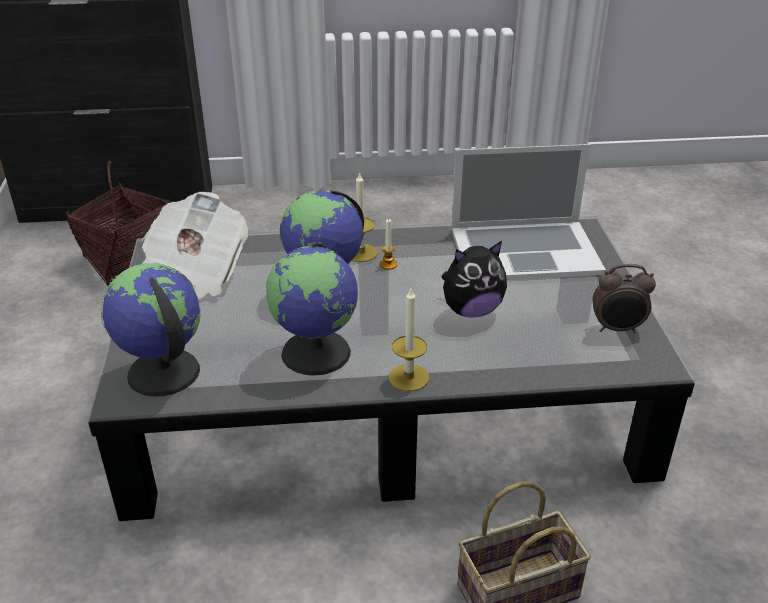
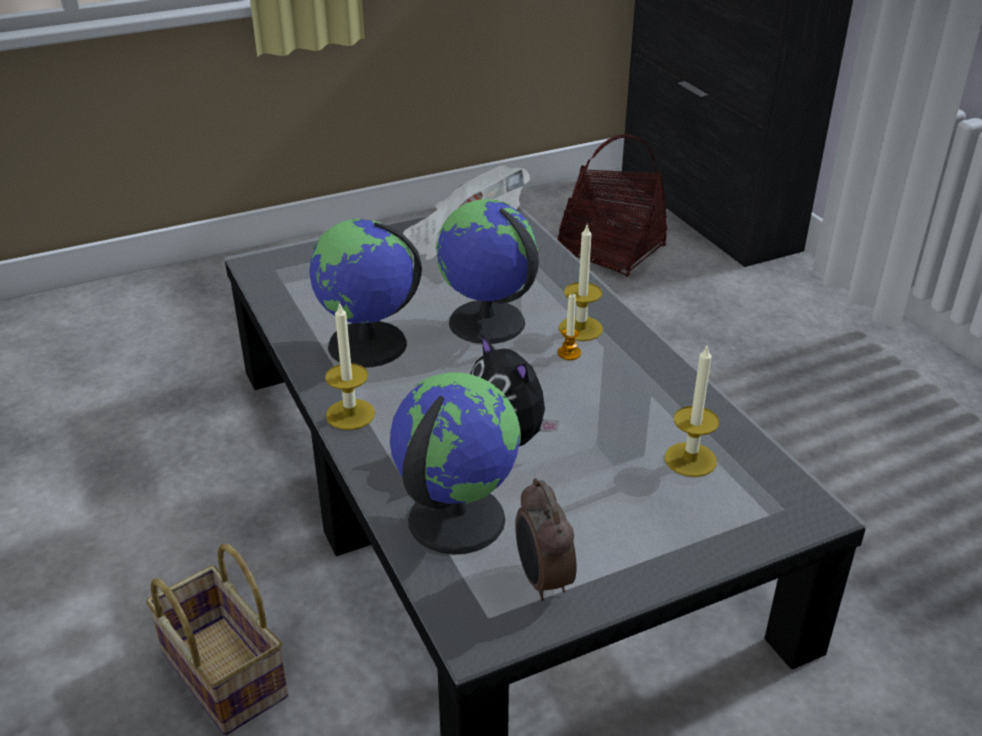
camera: 70 degrees right, 0 degrees up
(162, 373) = (298, 271): globe -> globe (454, 518)
(524, 250) = (690, 459): laptop -> candle

